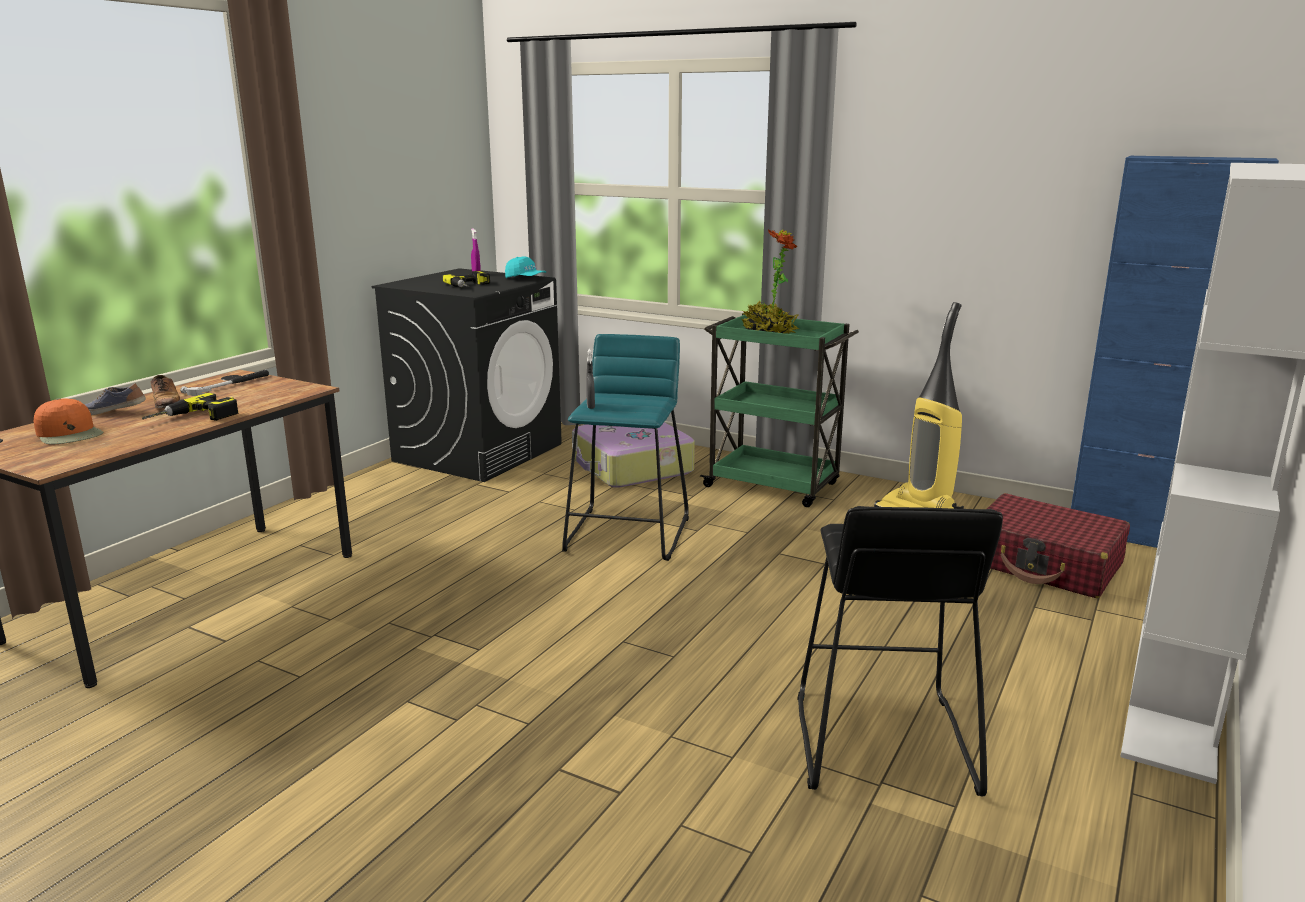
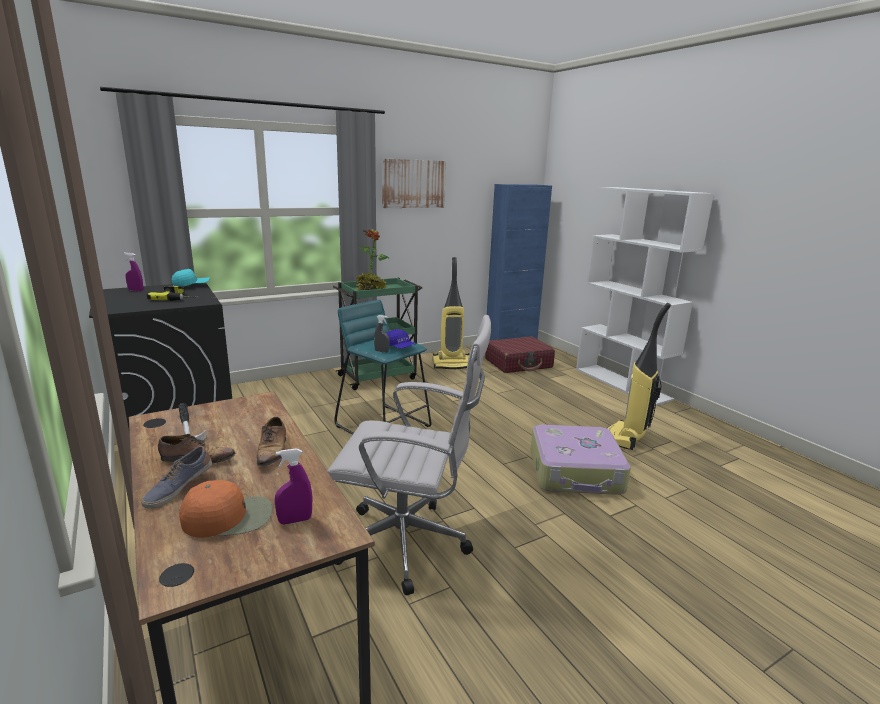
camera: 60 degrees left, 0 degrees up
(67, 451) = (295, 520): none -> purple spray bottle
(194, 418) = (272, 451): power drill -> shoe
(364, 630) = (409, 544): none -> white office chair
(622, 410) = (399, 347): none -> blue cap
(631, 467) = (295, 398): suitcase -> suitcase (576, 472)
(880, 742) = (625, 438): black stool -> vacuum cleaner
(923, 153) = (413, 184): none -> picture

